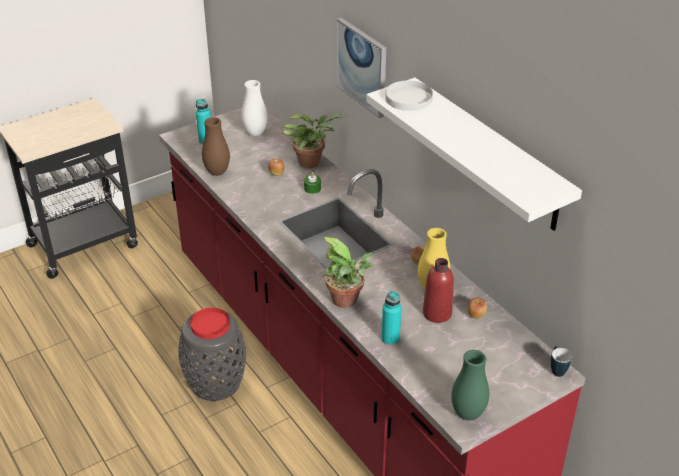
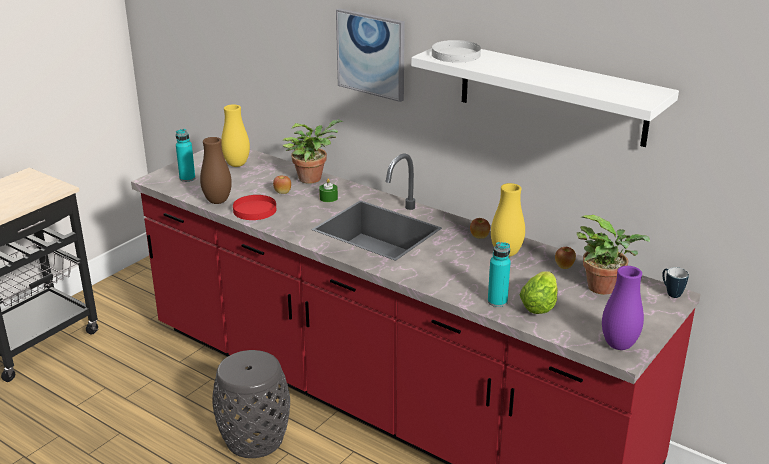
camera: 20 degrees left, 10 degrees down
(210, 325) = (249, 365): red plate -> red plate (255, 210)
(255, 133) = (237, 164): white vase -> yellow vase
(347, 301) = (431, 280): potted plant -> potted plant (606, 288)
(426, 351) = (540, 304): none -> lettuce
(437, 313) = (526, 272): red bottle -> none
(468, 413) = (619, 345): green vase -> purple vase

